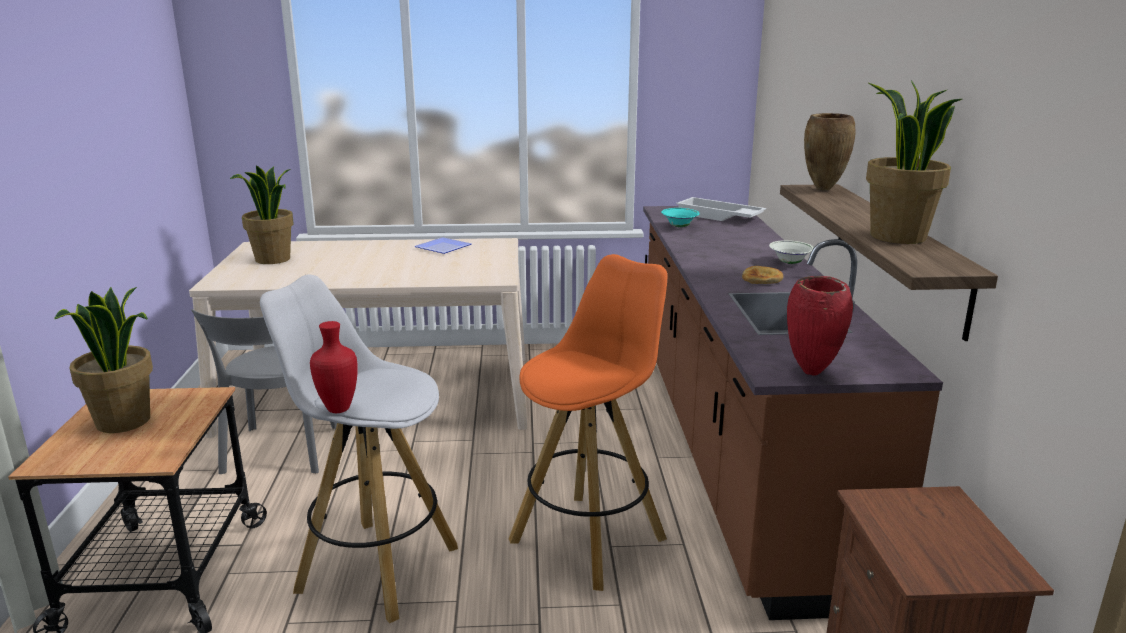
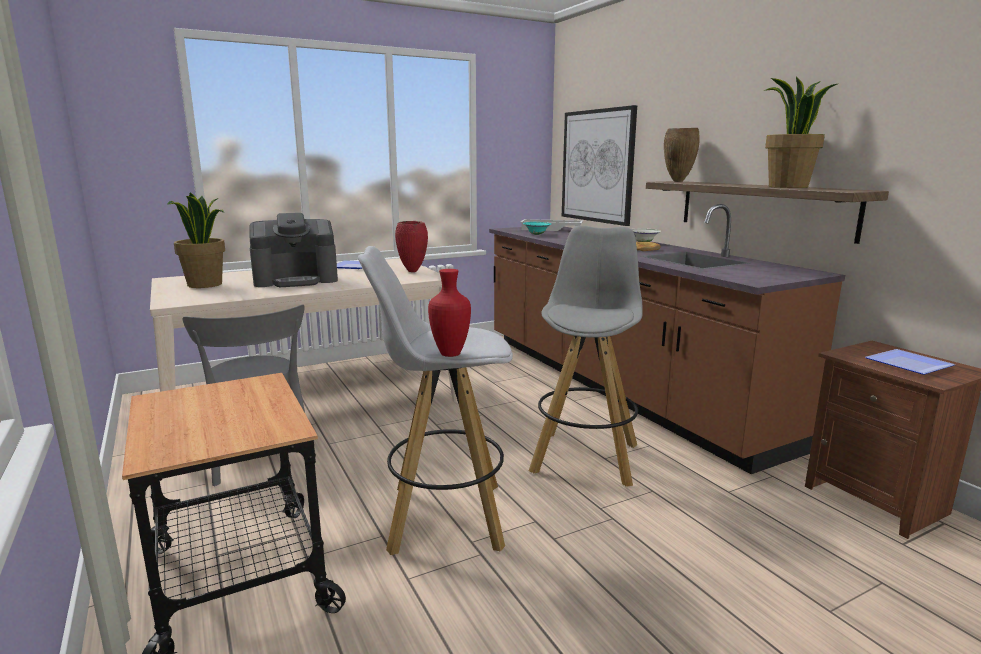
camera: 25 degrees left, 5 degrees down
(124, 421) = (201, 412): potted plant -> none
(360, 264) = (296, 280): none -> coffee machine
(589, 538) = (585, 457): orange stool -> grey stool
(784, 137) = (597, 166): none -> picture
(813, 373) = (773, 279): red vase -> red vase (413, 271)
(930, 543) = (909, 366): none -> plate

